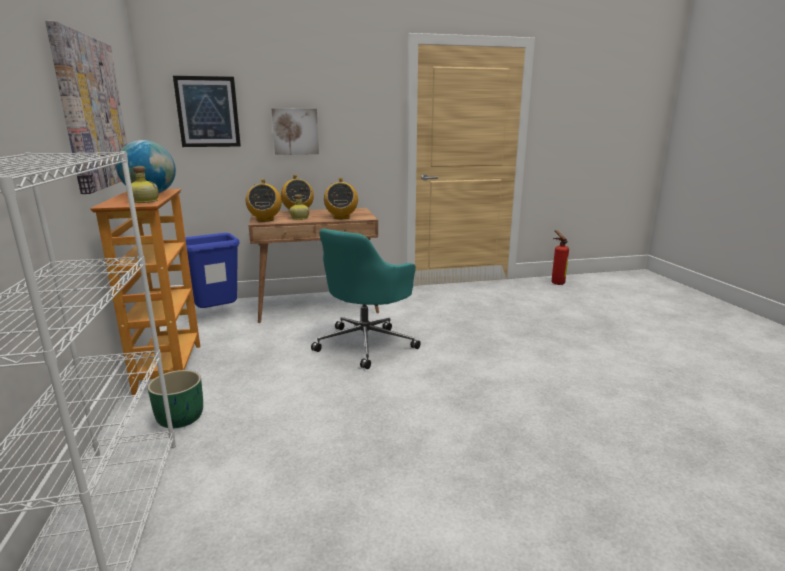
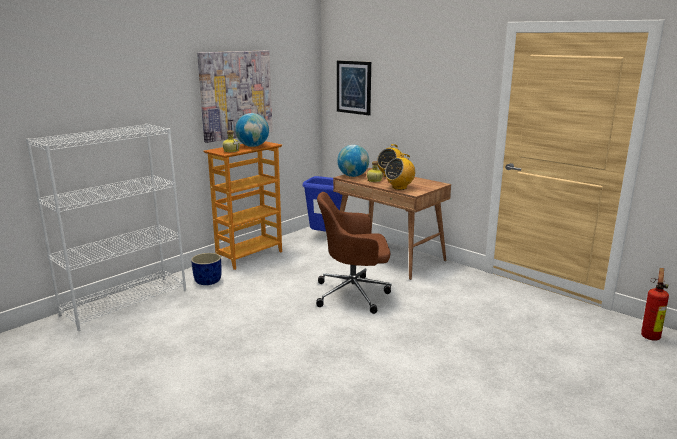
camera: 55 degrees right, 0 degrees up
(180, 418) = (208, 281): green planter -> blue planter
(265, 220) = (353, 176): radio -> globe
(295, 131) = (406, 108): picture -> none
(366, 344) = (354, 294): turquoise office chair -> brown office chair

